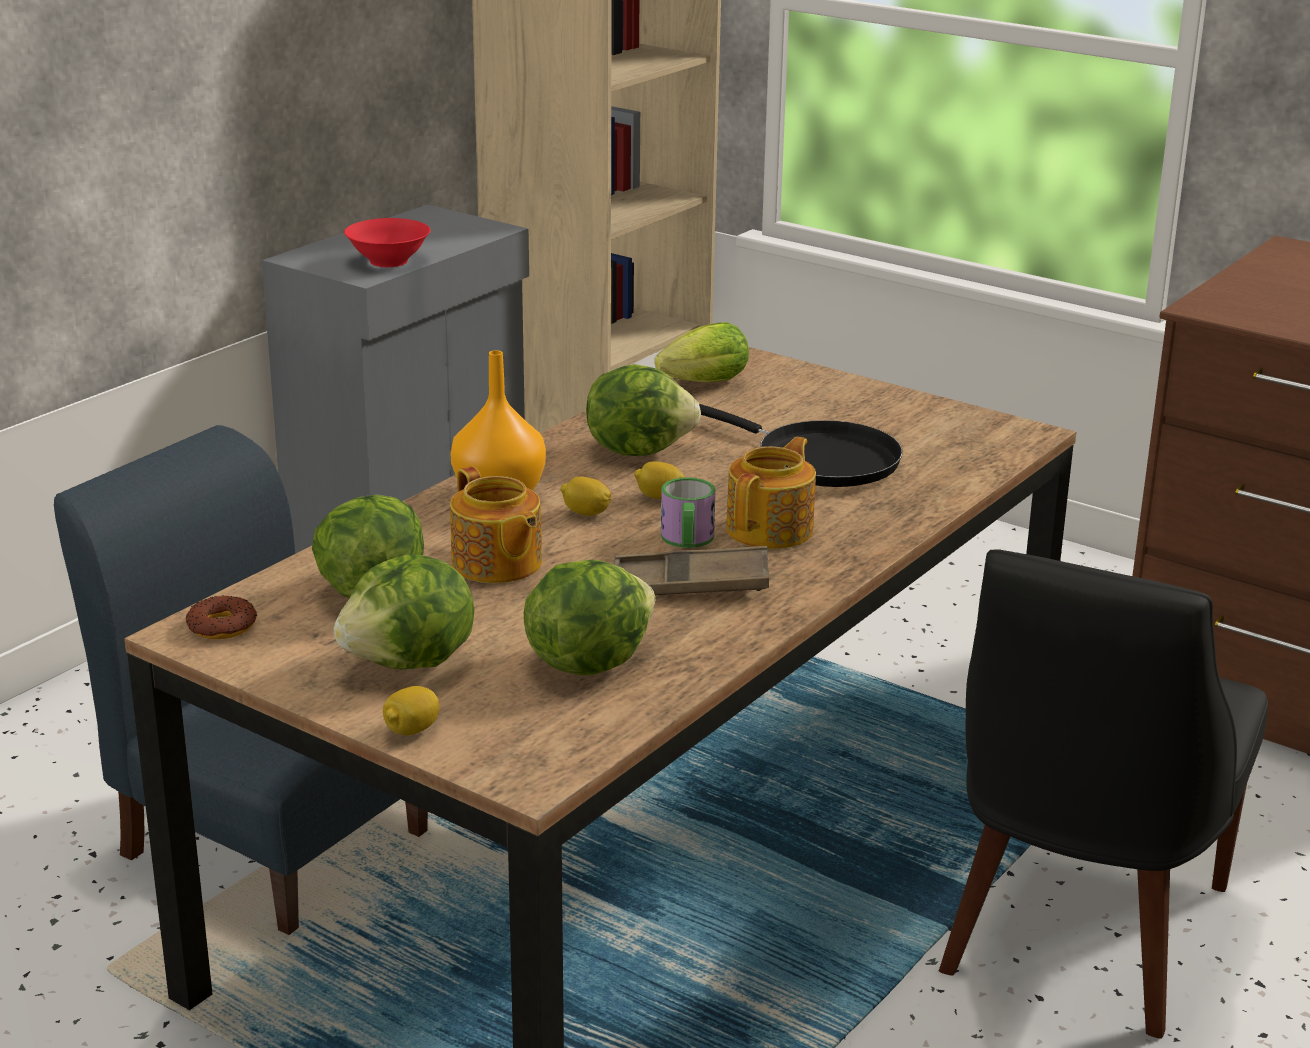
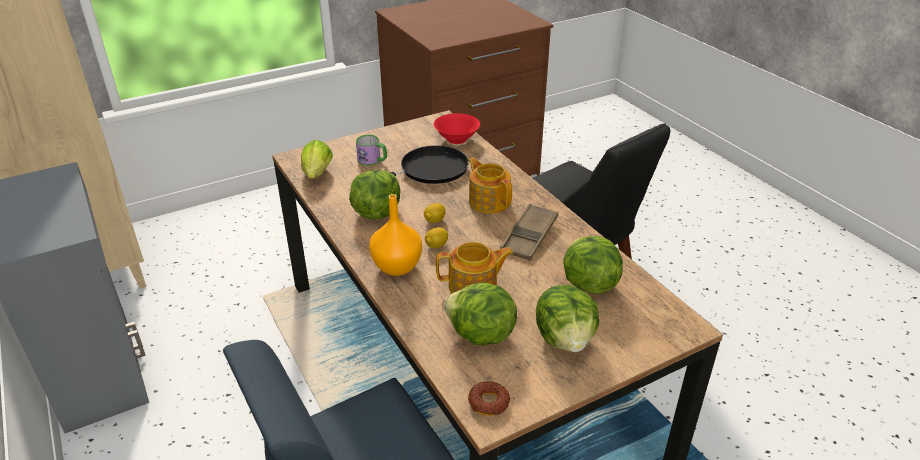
camera: 65 degrees left, 10 degrees up
(387, 261) = (61, 219): red bowl -> red bowl (456, 139)
(411, 731) = (633, 354): lemon -> none
(687, 540) = (485, 225): mug -> mug (373, 160)

